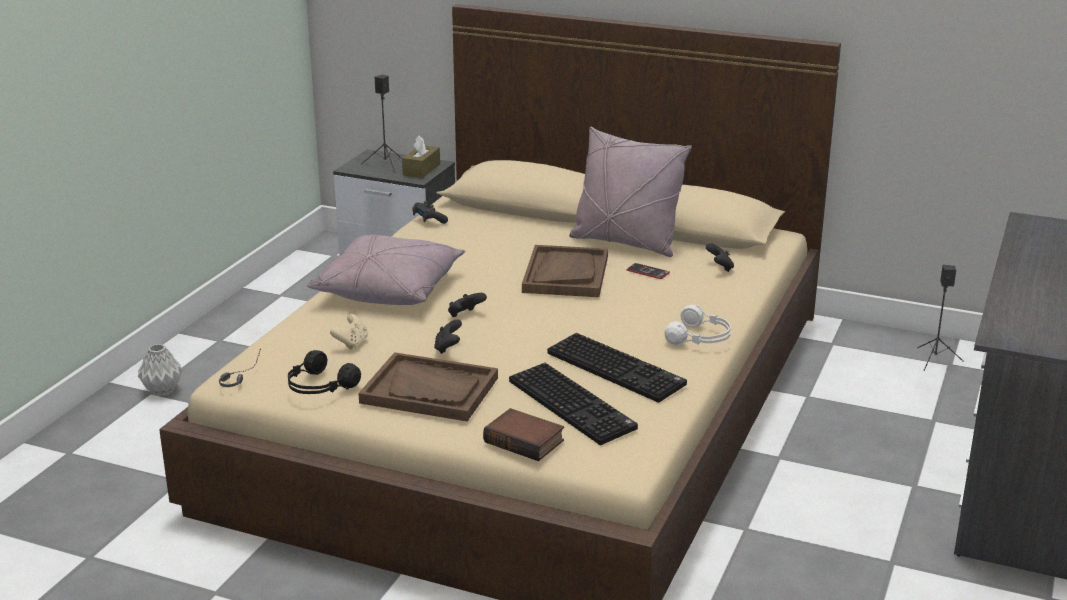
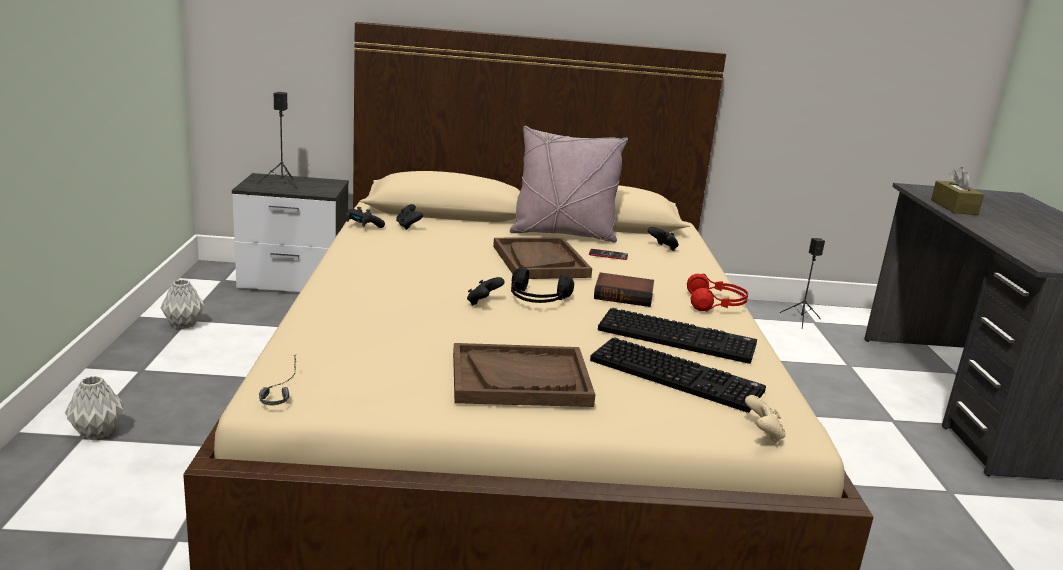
camera: 25 degrees left, 5 degrees down
(275, 300) = (184, 324): none -> grey vase
(319, 387) = (391, 391): black headphones -> black headphones (537, 299)
(351, 343) = (389, 340): beige game controller -> beige game controller (763, 434)
(389, 289) = (379, 286): purple pillow -> none
(421, 170) = (322, 186): brown tissue box -> brown tissue box (954, 207)
(448, 348) = (496, 335): black game controller -> black game controller (408, 226)
(526, 440) = (674, 419): book -> book (624, 295)
(700, 338) = (716, 304): white headphones -> red headphones

